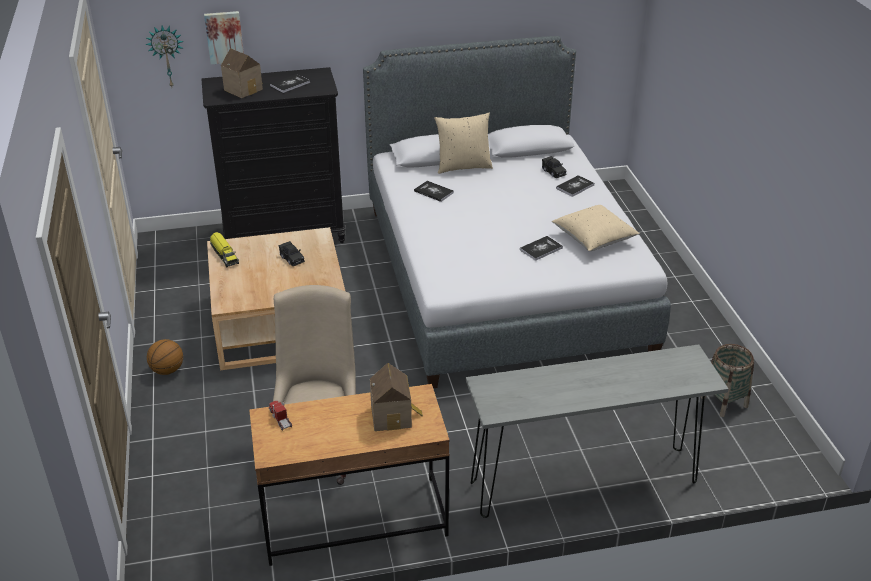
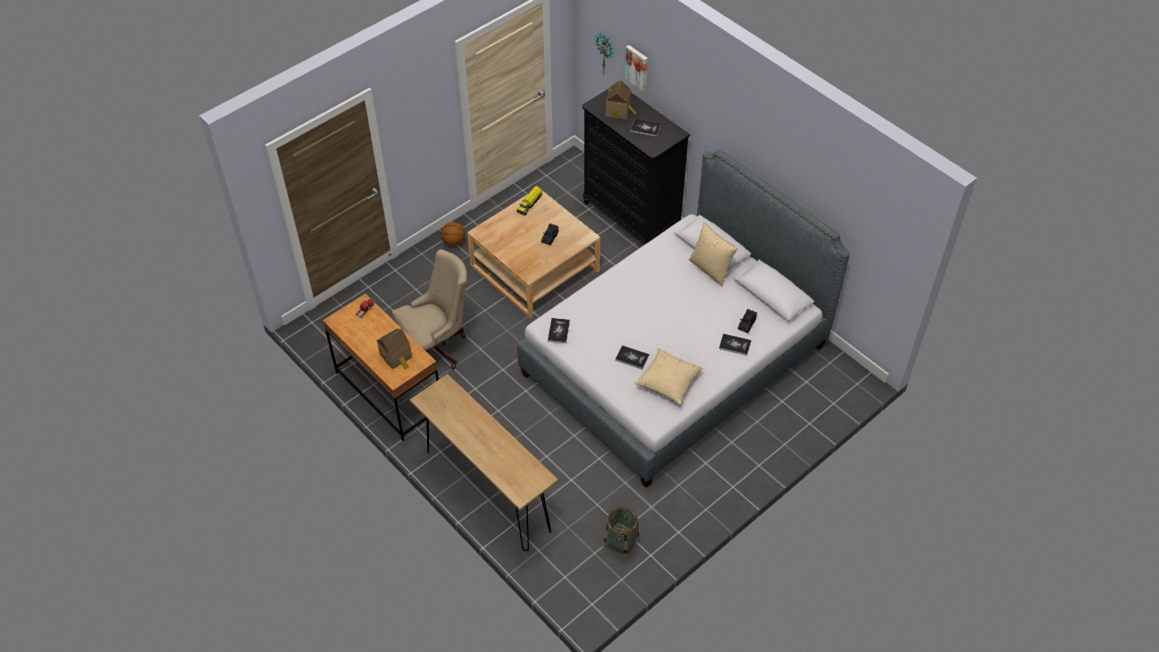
camera: 60 degrees right, 15 degrees up
(433, 192) = (661, 269): book -> book (558, 331)
(584, 483) = (487, 490): grey console table -> brown console table

